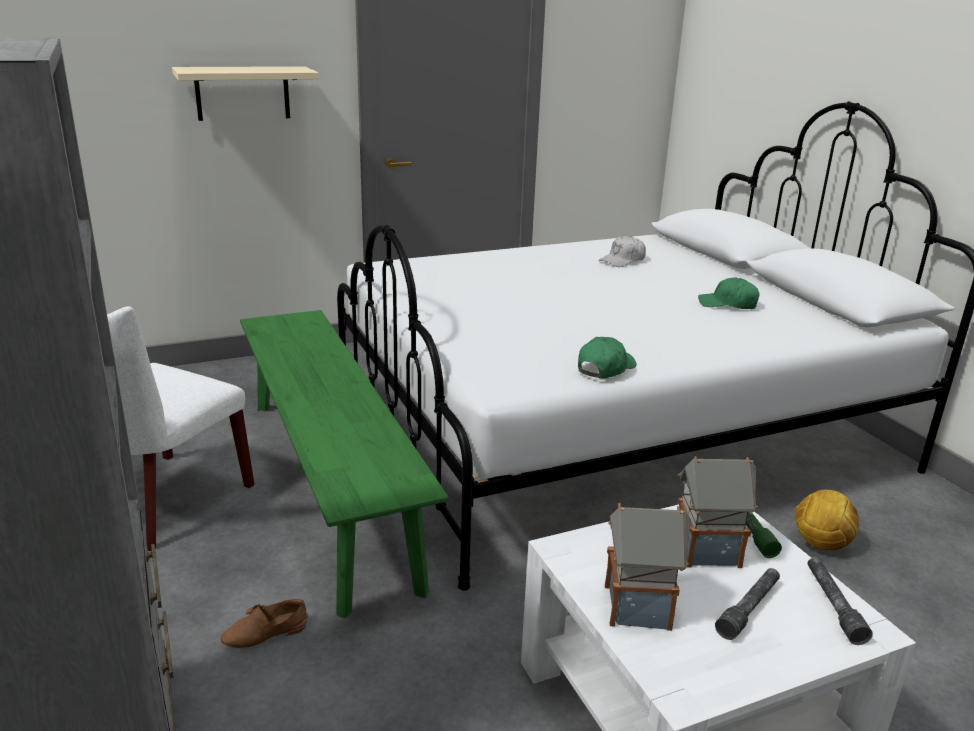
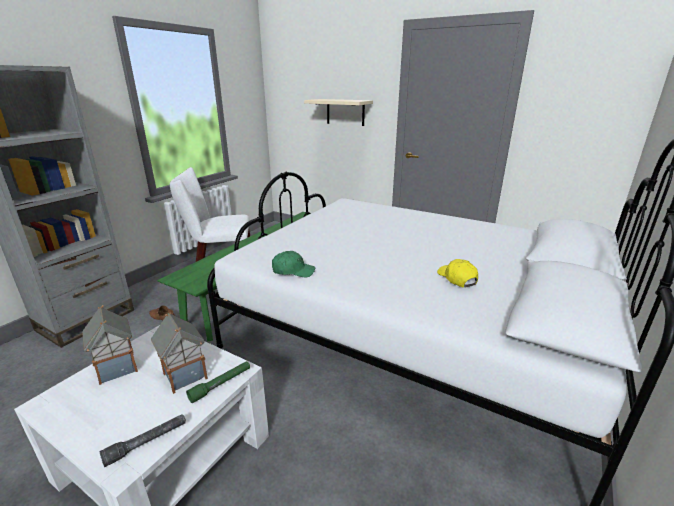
camera: 55 degrees right, 0 degrees up
(623, 260) = (468, 235): white cap -> none
(728, 304) = (457, 278): green cap -> yellow cap
(749, 609) = (129, 407): grey flashlight -> none
(820, 544) = (387, 473): football -> none

